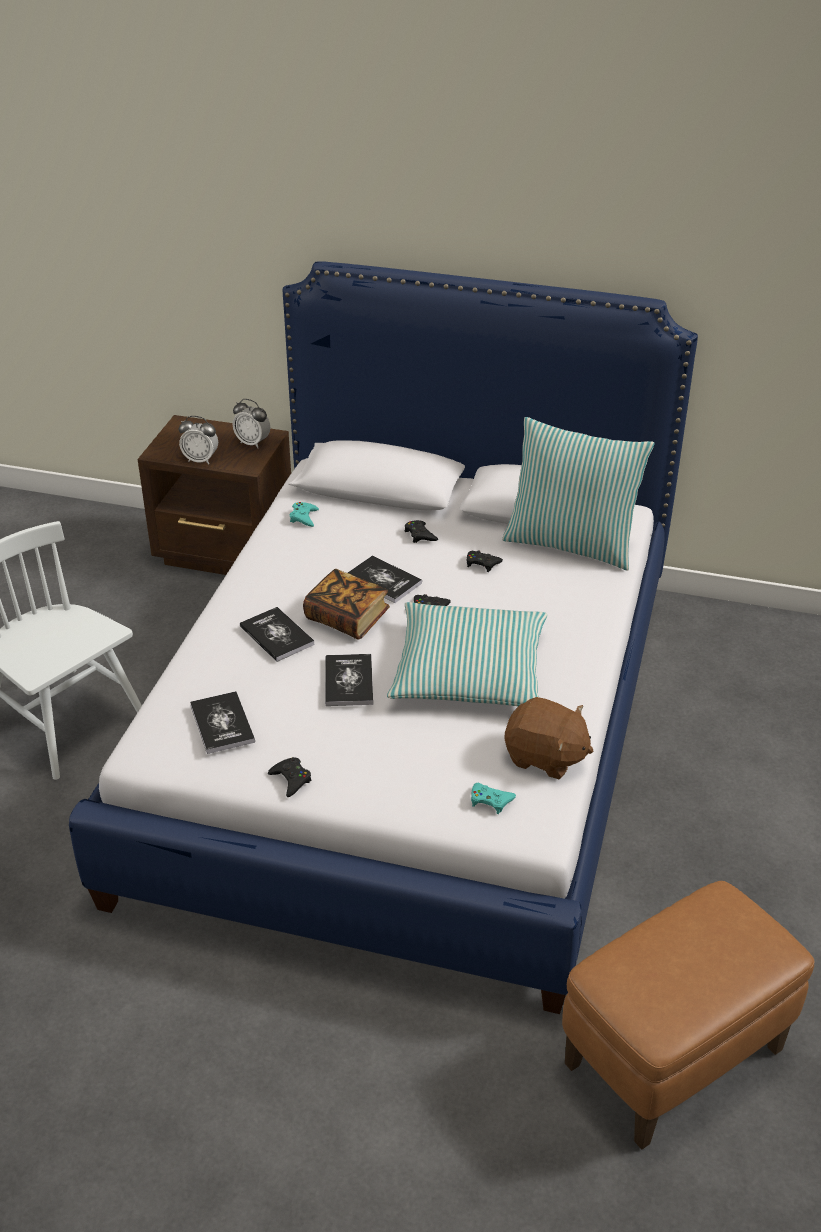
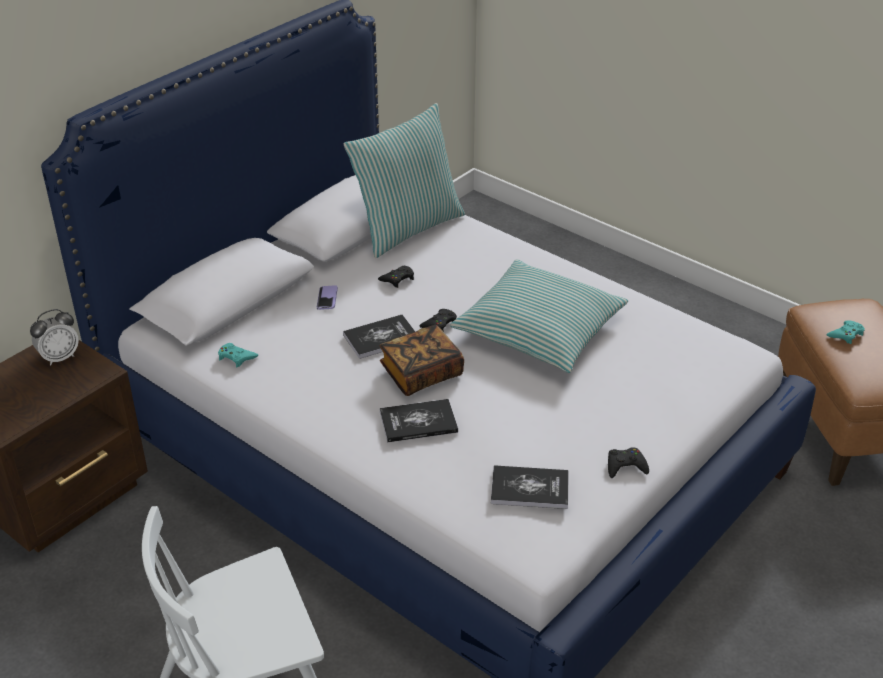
camera: 65 degrees left, 0 degrees up
(200, 460) = (53, 401): alarm clock -> none
(349, 681) = (514, 396): book -> none
(420, 535) = (327, 298): black game controller -> phone
(490, 800) = (702, 366): turquoise game controller -> turquoise game controller (846, 334)
(545, 757) = (665, 325): brown plush toy -> none

